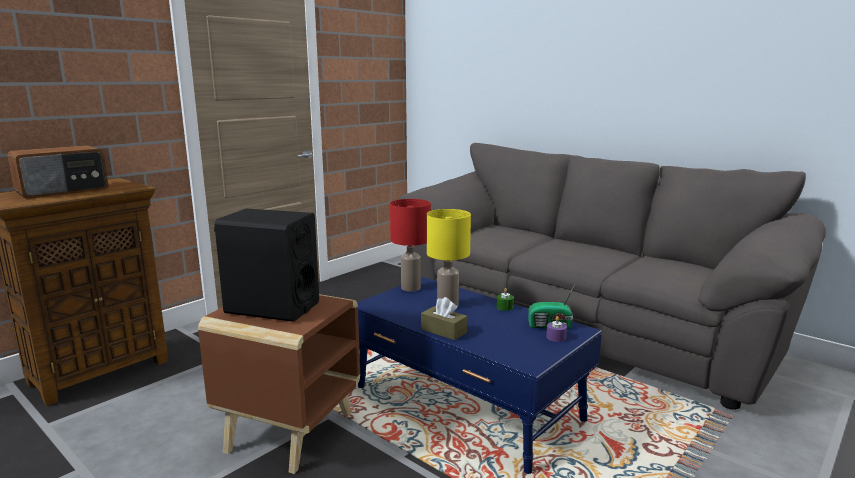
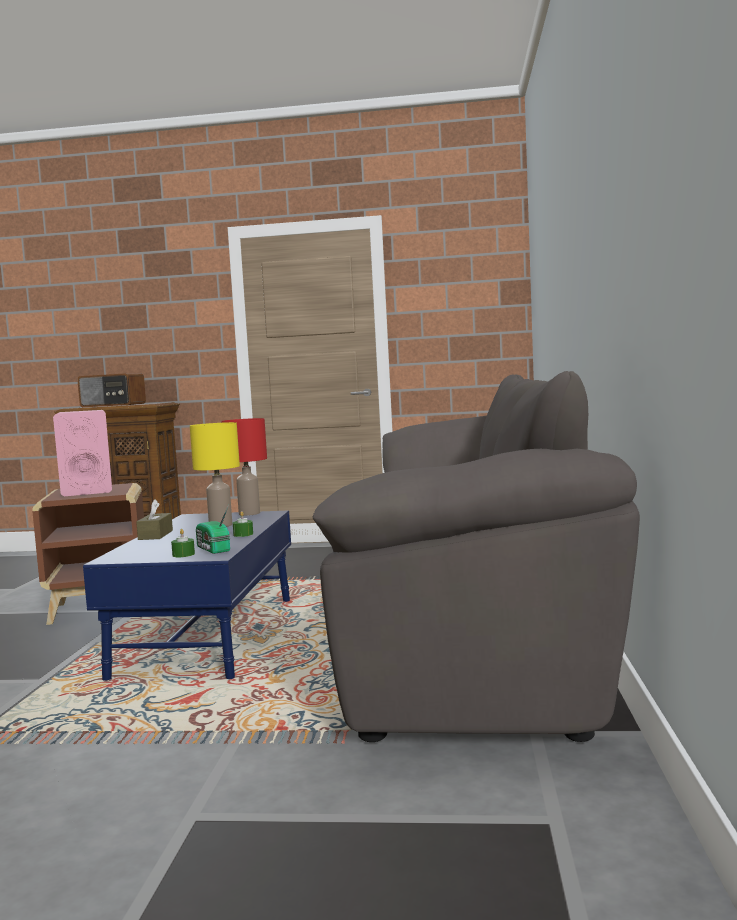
camera: 55 degrees right, 10 degrees down
(272, 308) = (87, 490): black speaker -> pink speaker
(556, 337) = (183, 554): purple candle -> green candle

